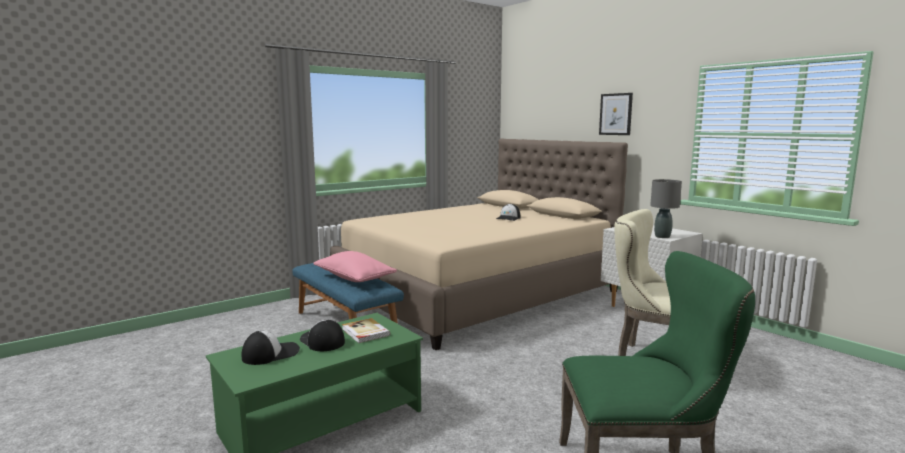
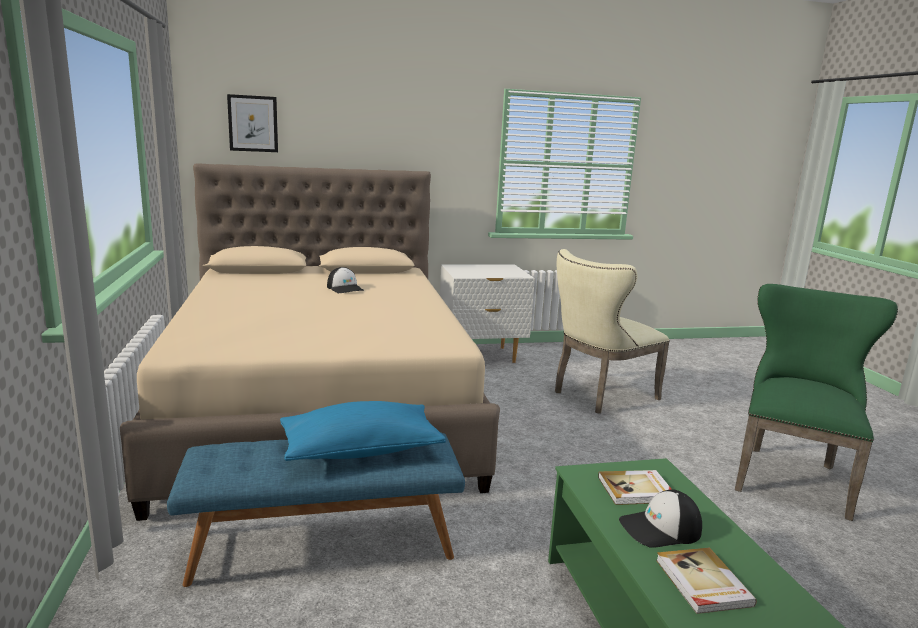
camera: 65 degrees left, 5 degrees up
(270, 354) = (702, 583): cap -> book
(354, 279) = (361, 450): pink pillow -> blue pillow
(615, 114) = (402, 135): picture -> picture (253, 123)
(662, 236) = (514, 275): grey table lamp -> none

